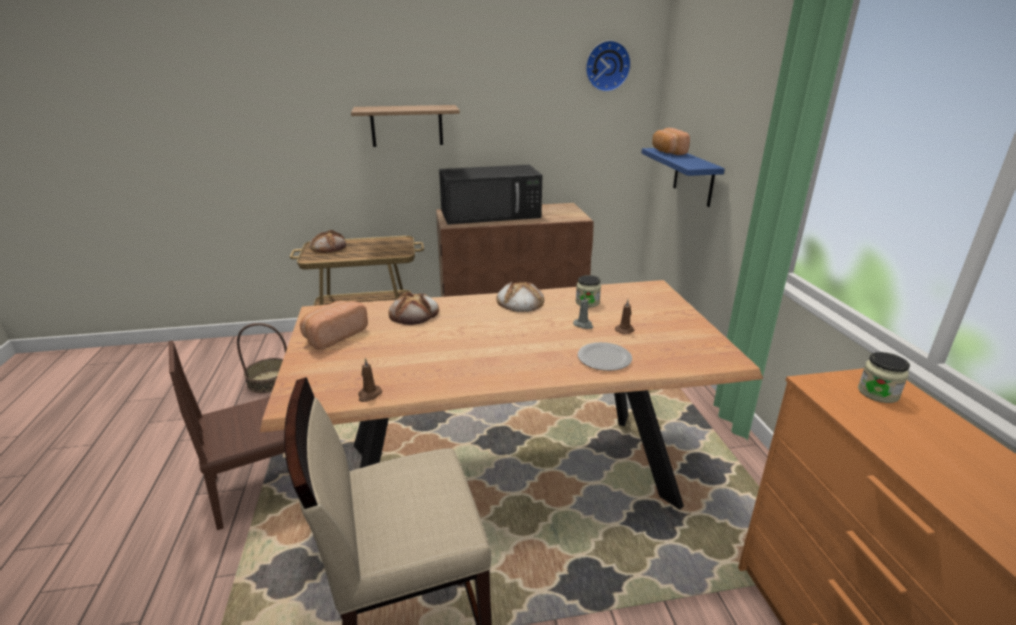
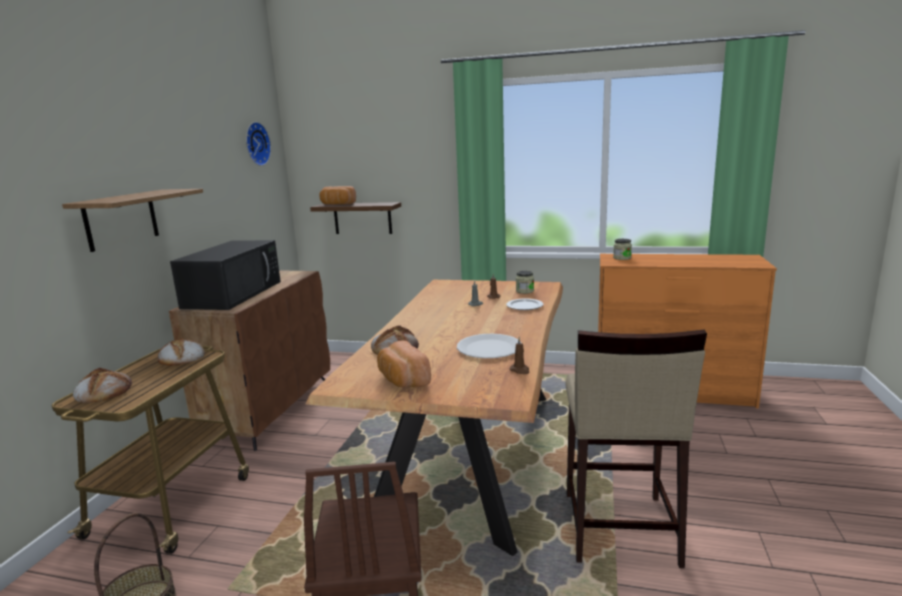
camera: 65 degrees left, 10 degrees down
(432, 363) = (489, 348): none -> white plate
(519, 302) = (418, 315): bread -> bread (181, 358)
(587, 302) = (443, 299): jar -> jar (524, 291)
(693, 177) = (362, 218): blue shelf -> brown shelf

